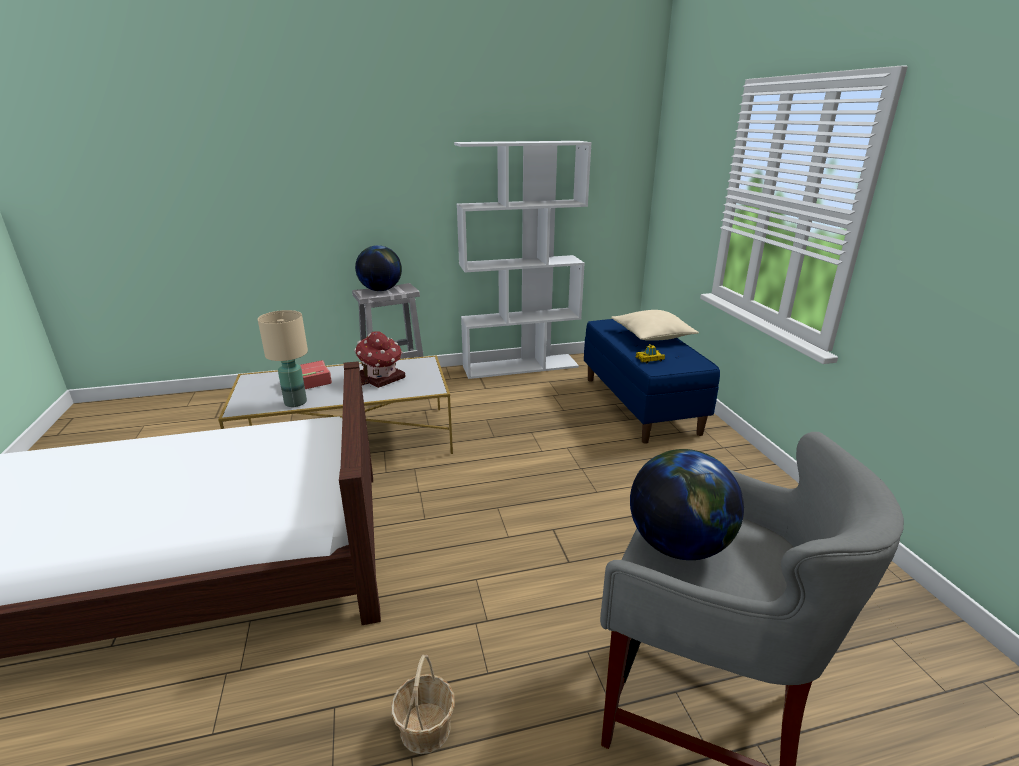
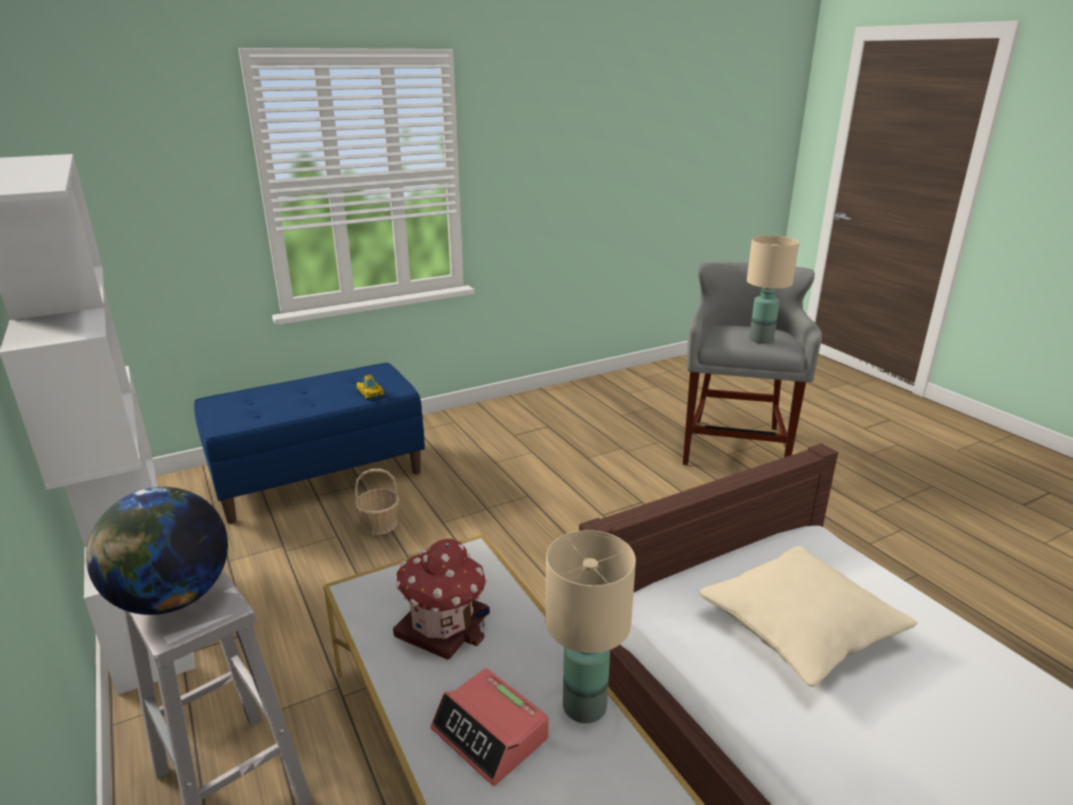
camera: 105 degrees left, 0 degrees up
(426, 728) = (847, 542): basket -> basket (379, 524)
(652, 336) = (284, 393): beige pillow -> beige pillow (800, 629)
(678, 545) = (760, 339): globe -> beige table lamp

